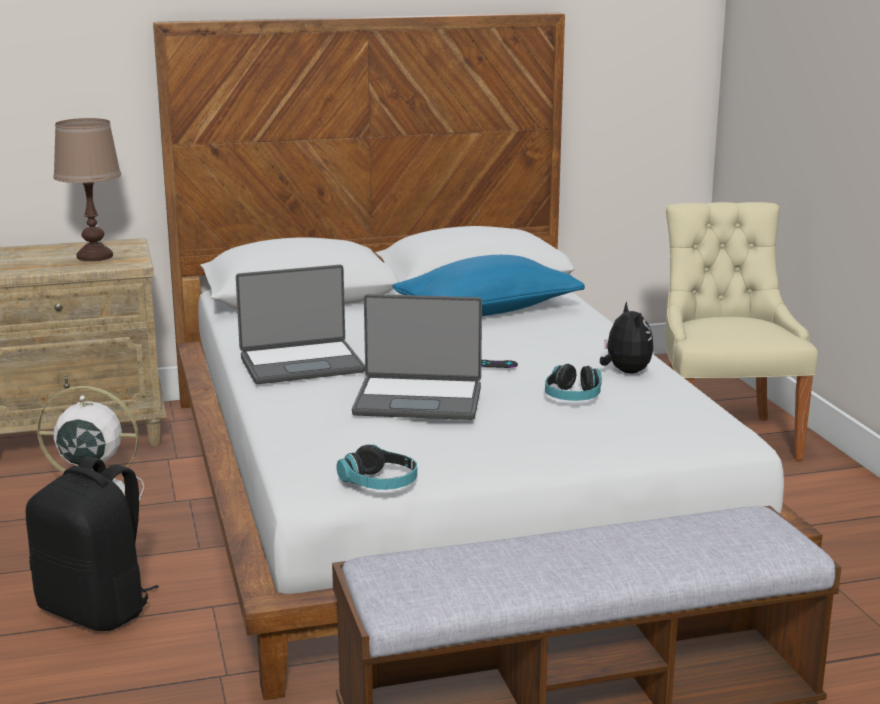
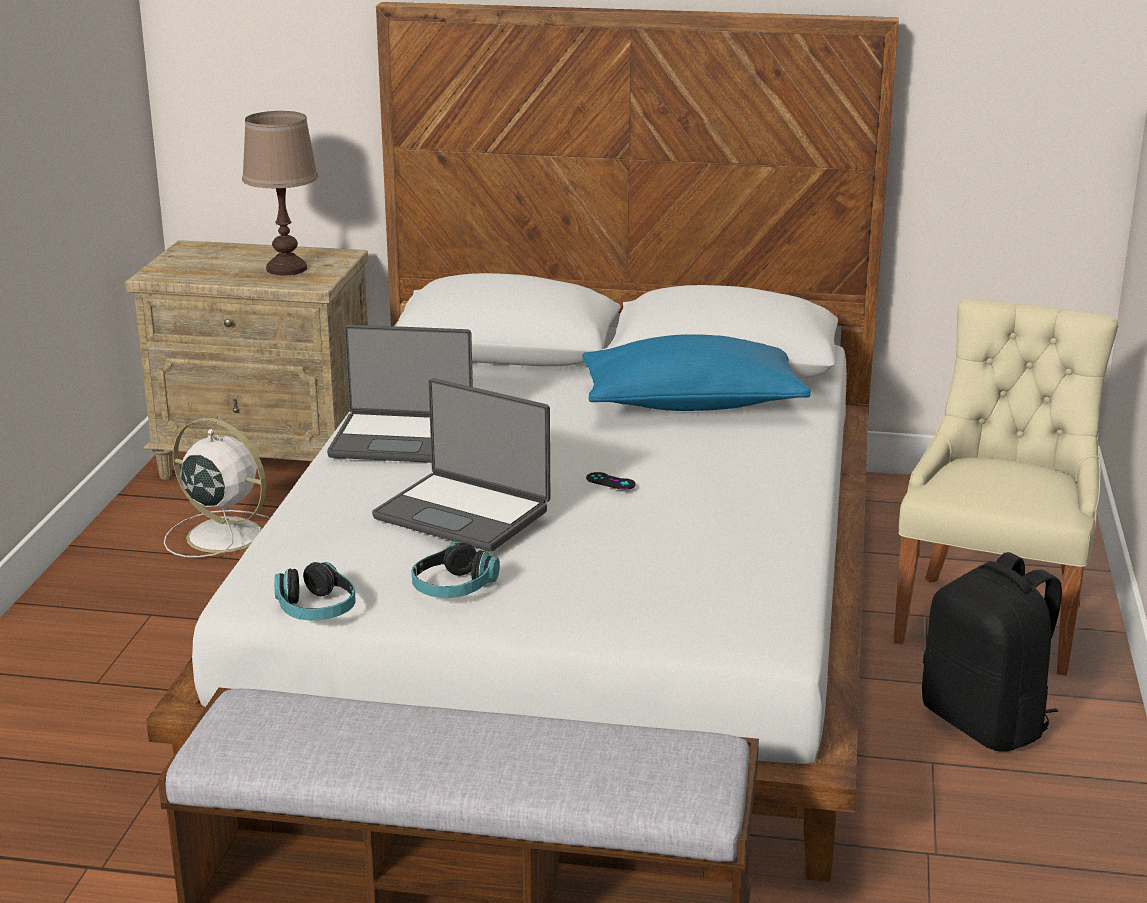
camera: 25 degrees right, 5 degrees up
(97, 610) = (117, 671): black backpack -> black backpack (986, 723)
(573, 397) = (648, 544): headphones -> headphones (453, 587)
(625, 372) = (753, 522): plush toy -> none

